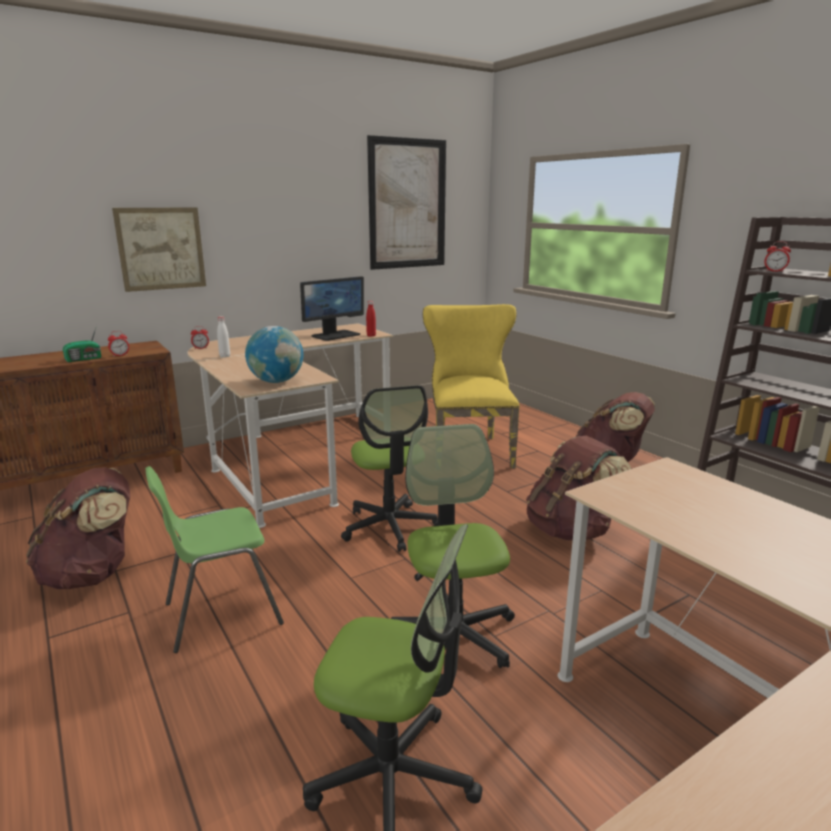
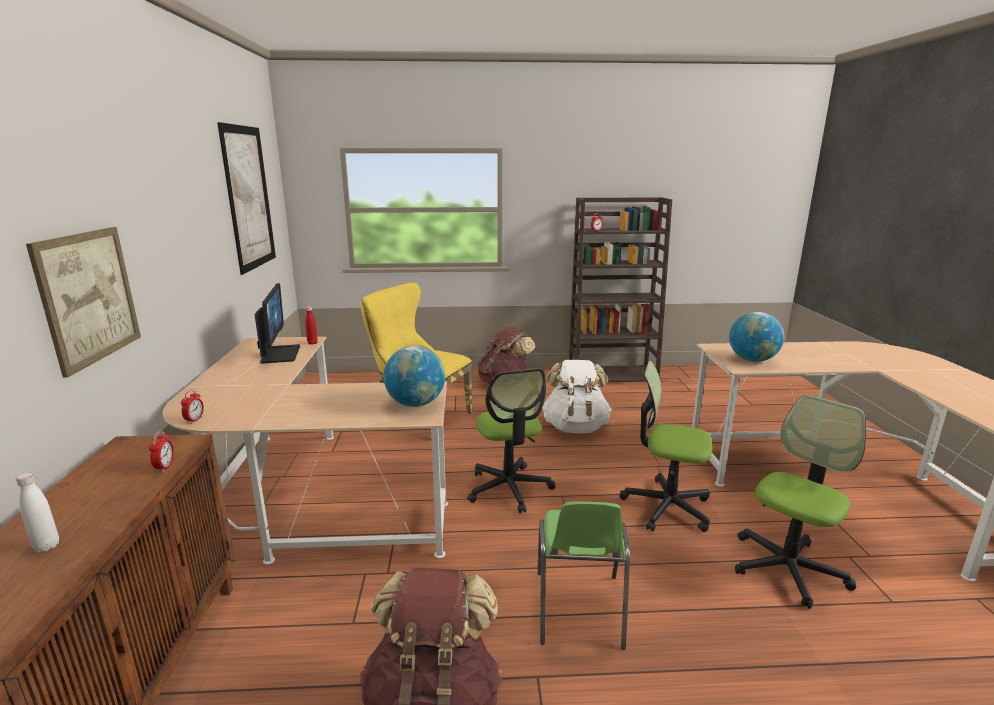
camera: 60 degrees left, 0 degrees up
(84, 359) = (132, 495): radio -> none
(225, 356) = (265, 412): white bottle -> white bottle (47, 546)
(390, 527) = (509, 488): office chair -> office chair turned 60 degrees clockwise
(570, 530) = (575, 427): brown backpack -> white backpack
(659, 500) = (752, 360): none -> globe

